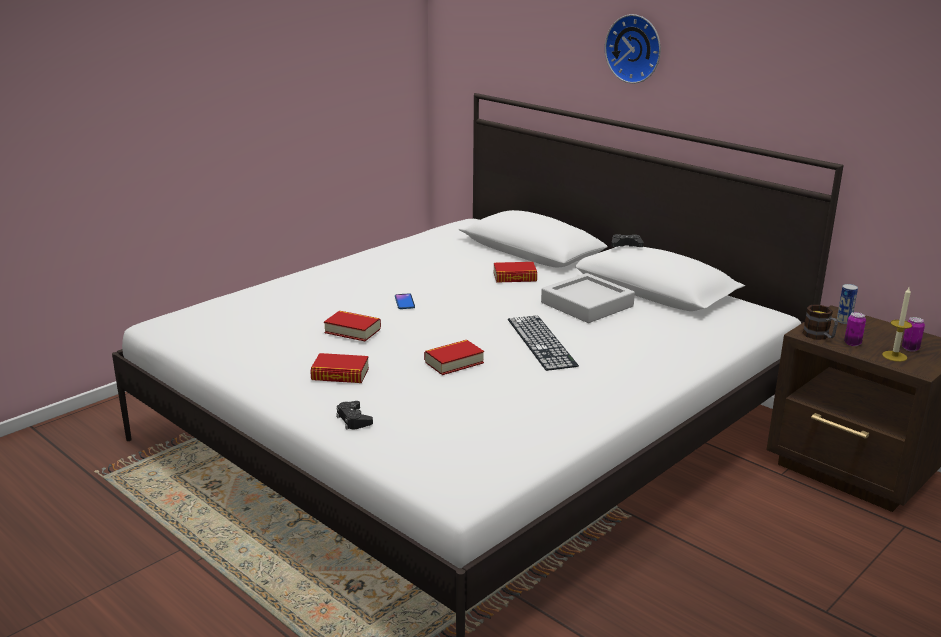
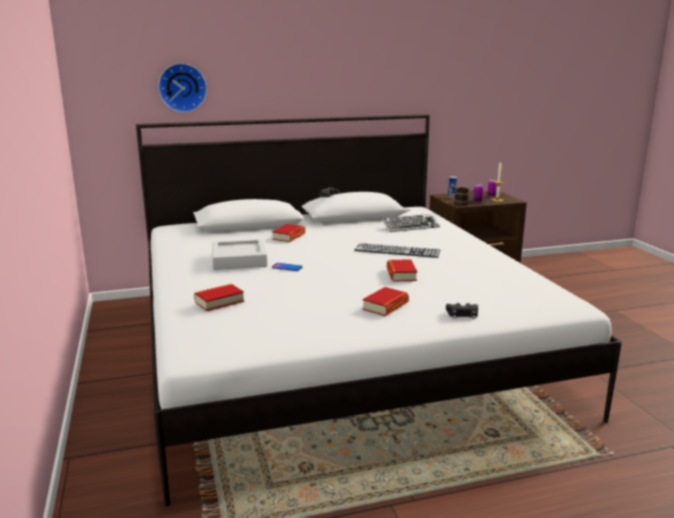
camera: 60 degrees left, 5 degrees down
(352, 331) = (319, 288): book -> book (219, 301)
(587, 304) = (356, 232): grey tray -> grey tray (239, 259)
(635, 48) = (282, 67): wall clock -> wall clock (182, 87)
(661, 329) = (410, 227): none -> keyboard

